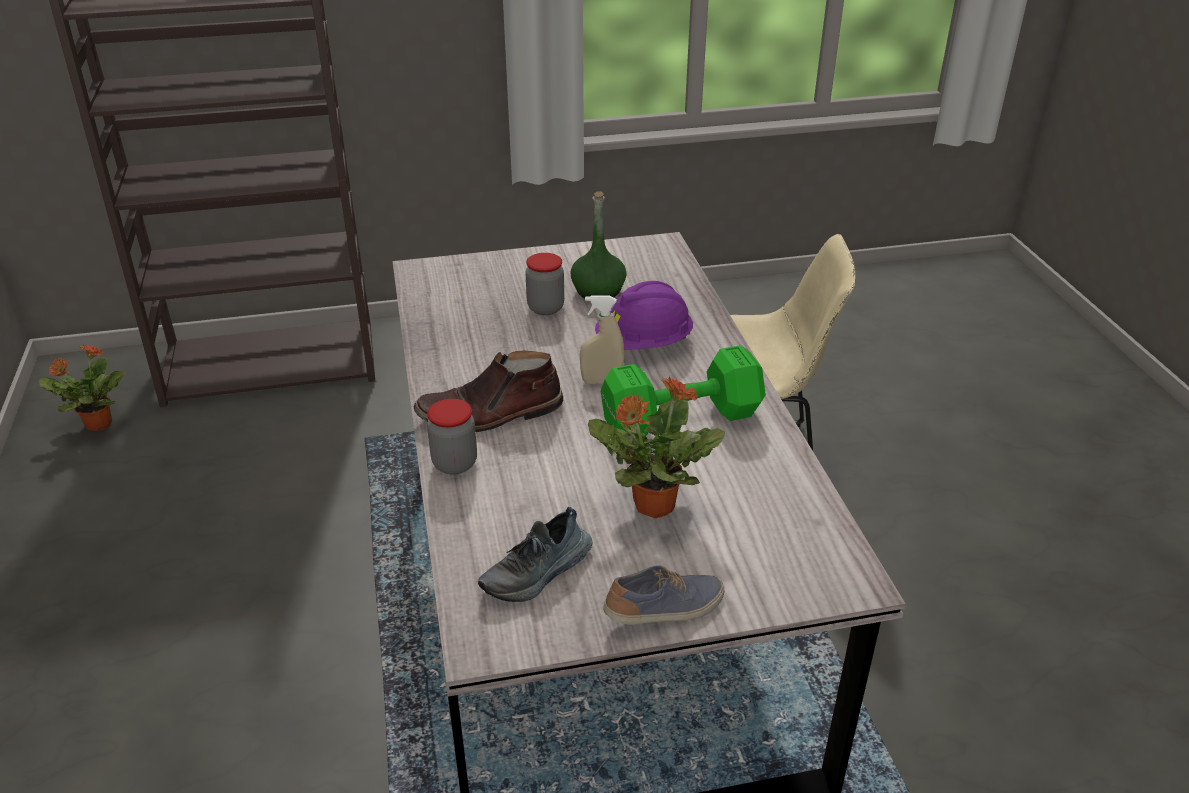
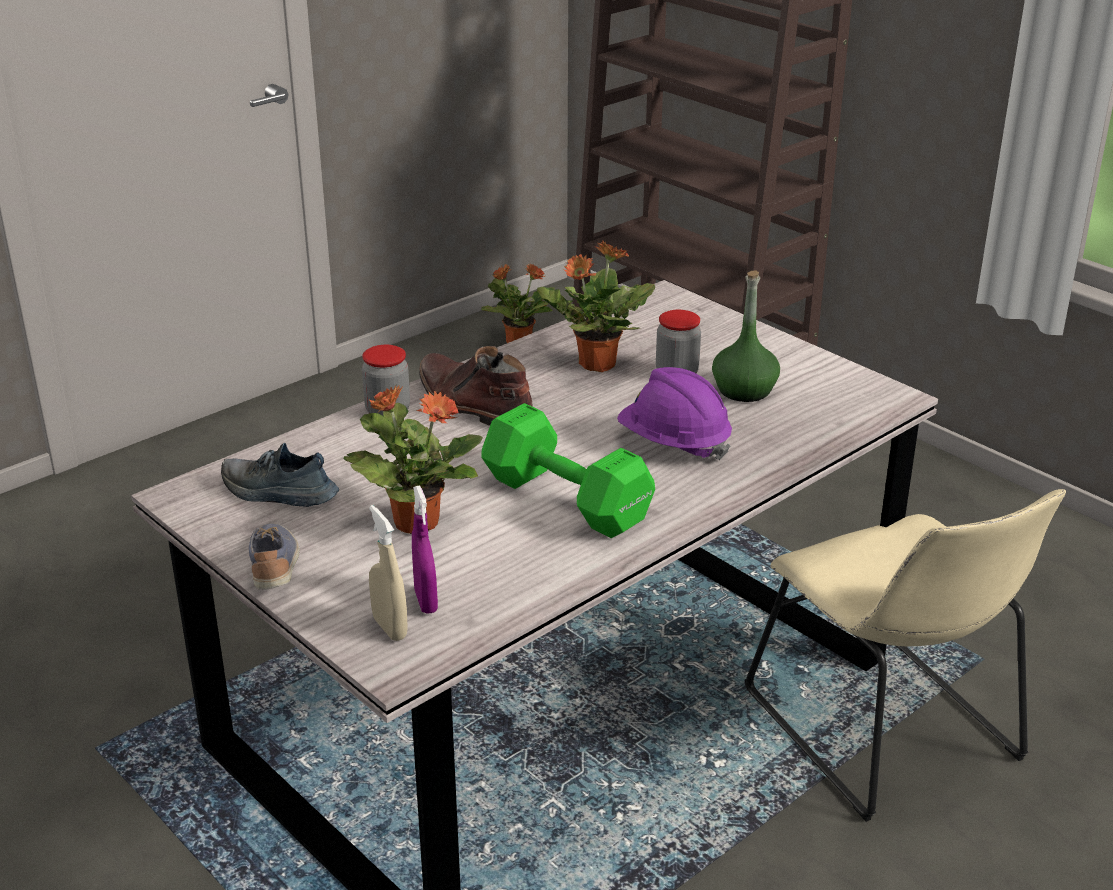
camera: 60 degrees right, 5 degrees down
(491, 336) = (595, 364): none -> potted plant
(601, 381) = (583, 440): beige spray bottle -> beige spray bottle (390, 628)
(665, 611) = (275, 568): shoe -> shoe turned 135 degrees counterclockwise
(775, 536) = (426, 601): none -> purple spray bottle

